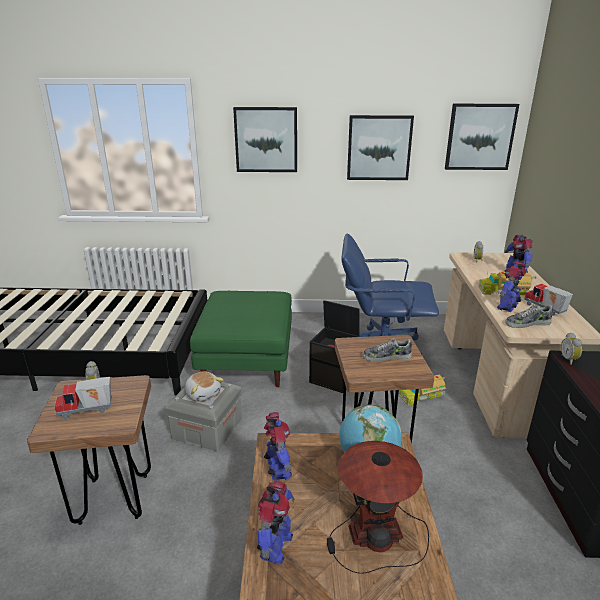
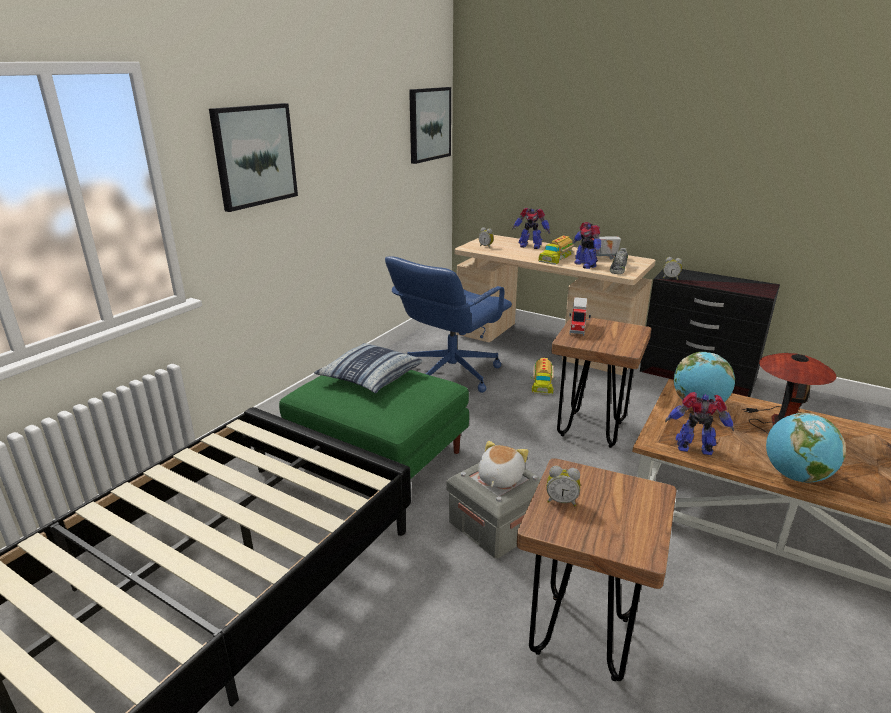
camera: 60 degrees left, 0 degrees up
(86, 411) = (612, 515): toy truck -> toy truck (578, 329)
(203, 393) = (499, 478): plush toy -> plush toy turned 60 degrees counterclockwise
(252, 303) = (370, 377): none -> pillow
(275, 546) = (795, 476): toy robot -> globe
(334, 379) = (477, 415): black storage box -> none
(379, 148) = (362, 148): picture -> none
(386, 357) = (606, 333): shoe -> none

